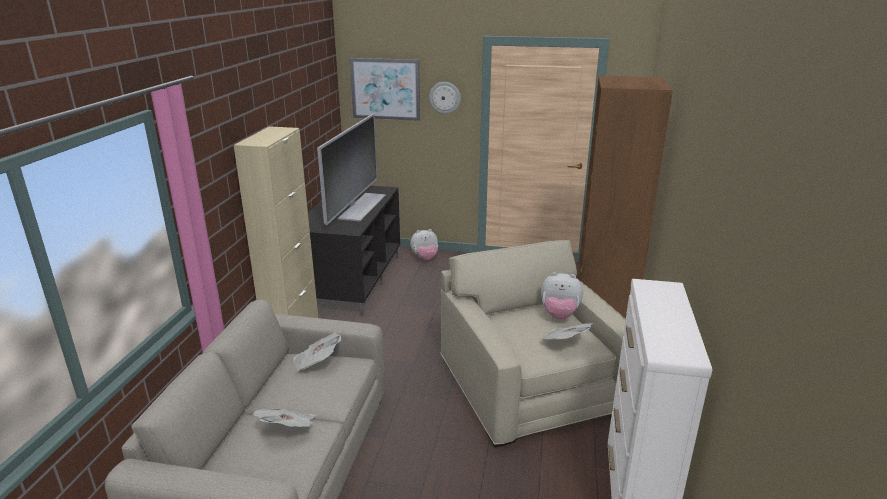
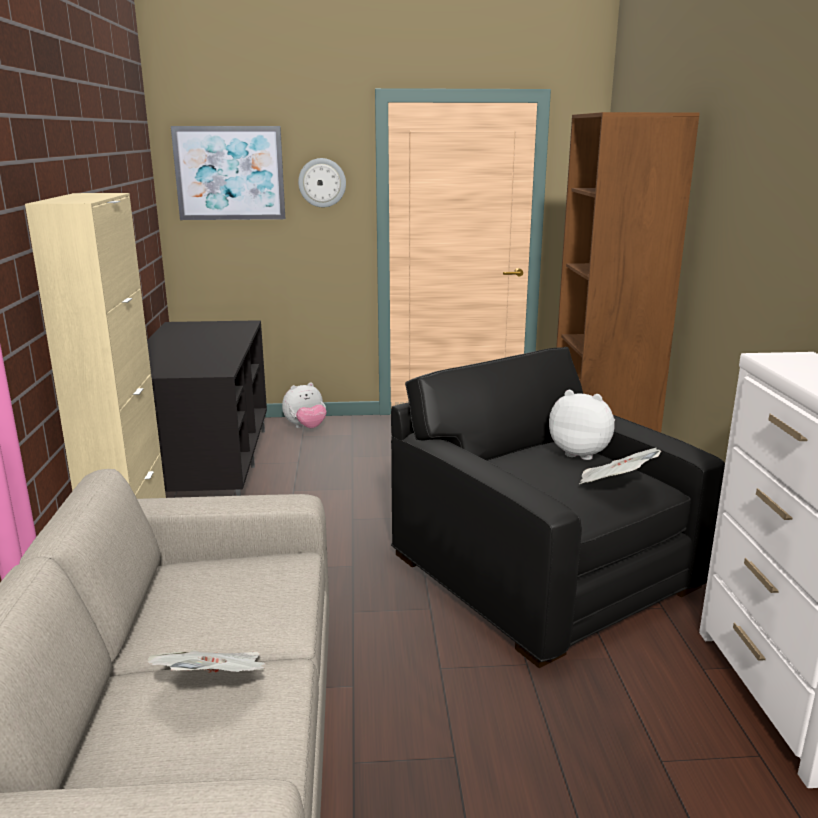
camera: 15 degrees left, 5 degrees down
(316, 362) = (220, 570): newspaper -> none
(361, 206) = (215, 344): television -> none
(529, 384) = (542, 570): beige armchair -> black armchair
(559, 315) = (581, 453): plush toy -> plush toy turned 150 degrees counterclockwise

